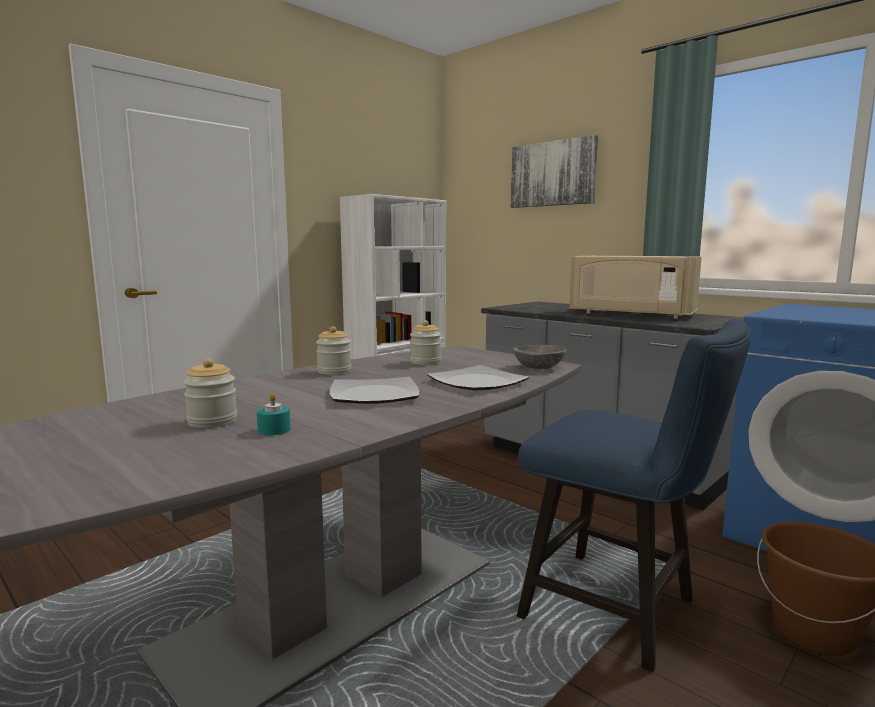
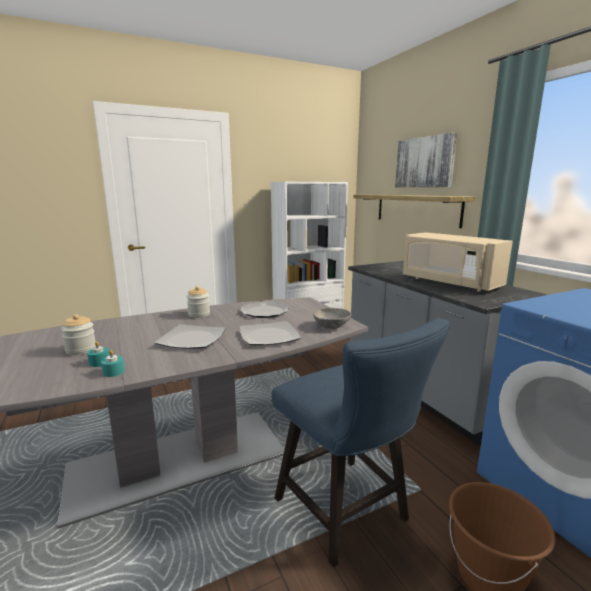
camera: 20 degrees right, 5 degrees up
(319, 436) = (113, 372): none -> turquoise candle
(425, 362) = (264, 311): jar -> plate
(544, 235) = (416, 209): none -> shelf

